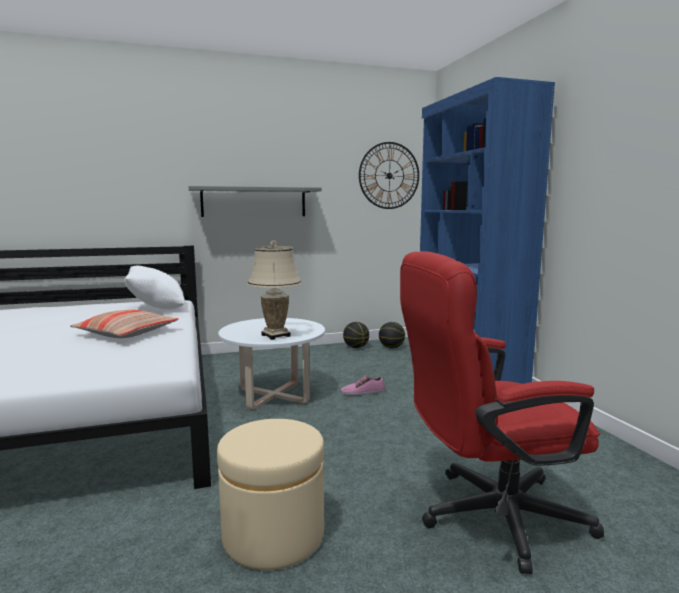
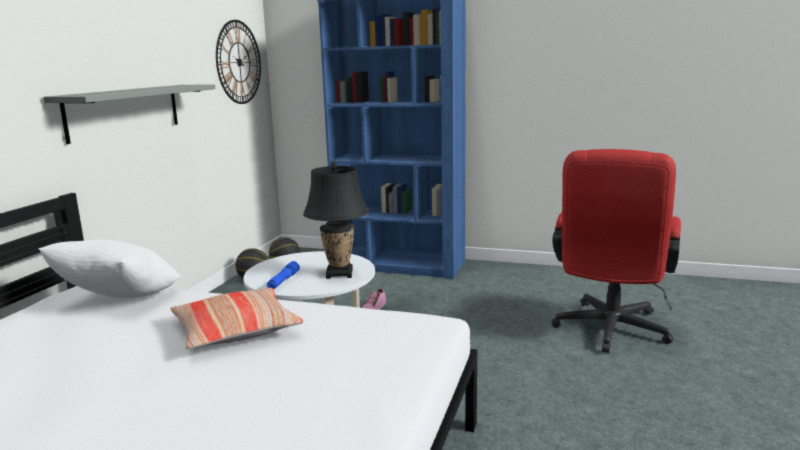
camera: 55 degrees left, 5 degrees up
(244, 328) = (283, 281): none -> blue flashlight
(273, 535) = (577, 409): beige ottoman -> none
(275, 335) = (339, 273): beige table lamp -> black table lamp

